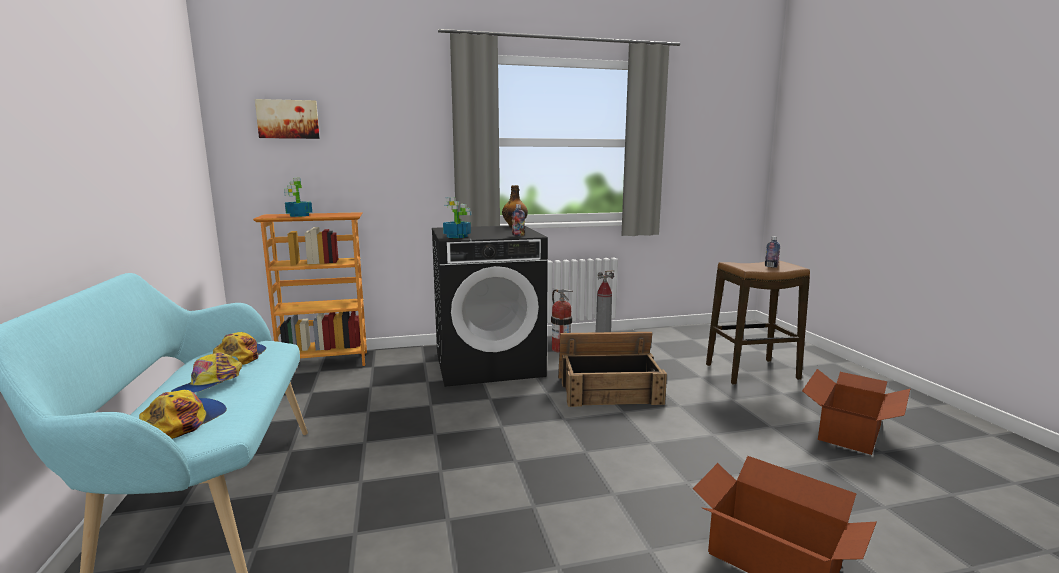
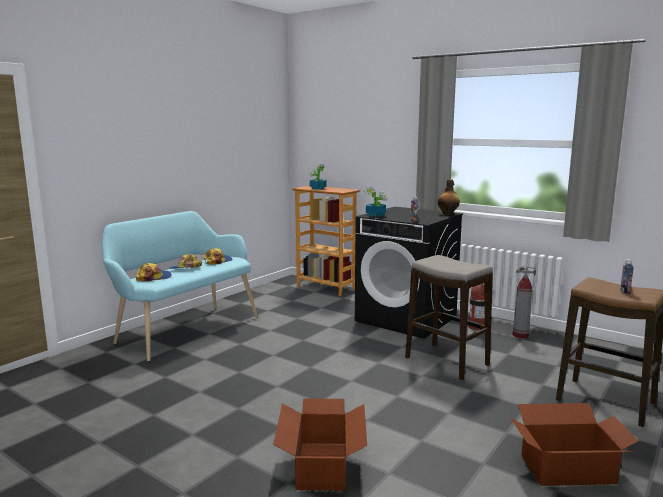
camera: 50 degrees right, 0 degrees up
(288, 119) = (327, 125): picture -> none
(609, 389) = (446, 361): crate -> stool

